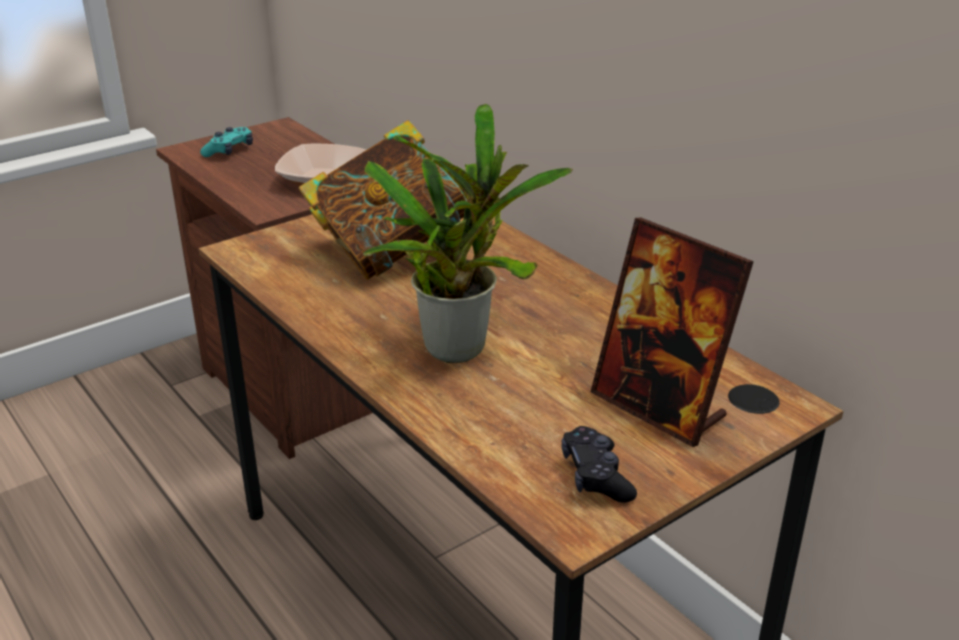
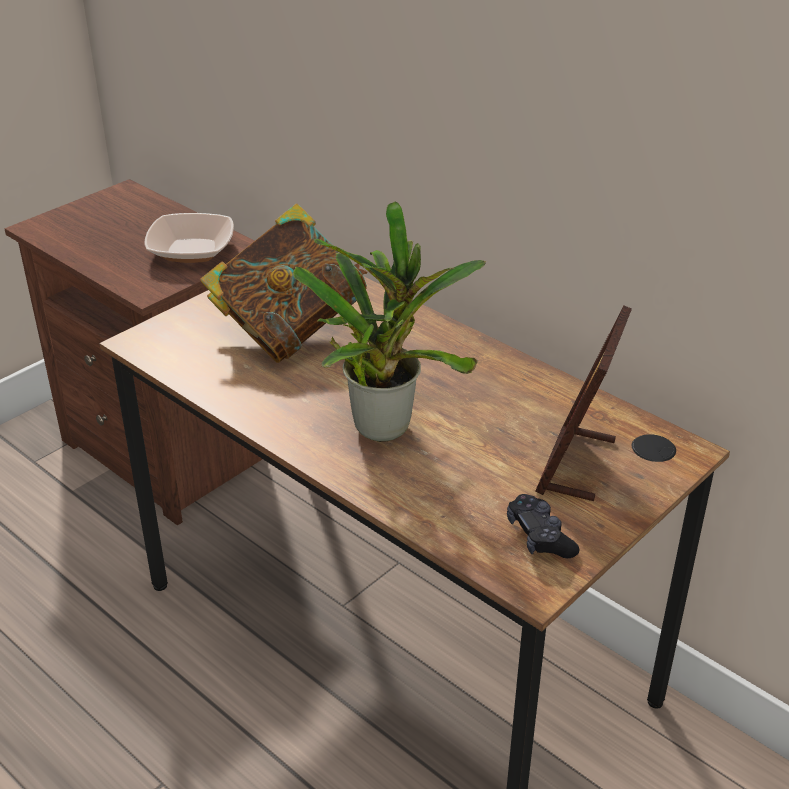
camera: 10 degrees left, 5 degrees up
(229, 151) = (83, 225): turquoise game controller -> none
(659, 407) = (576, 465): picture frame -> picture frame turned 75 degrees clockwise

